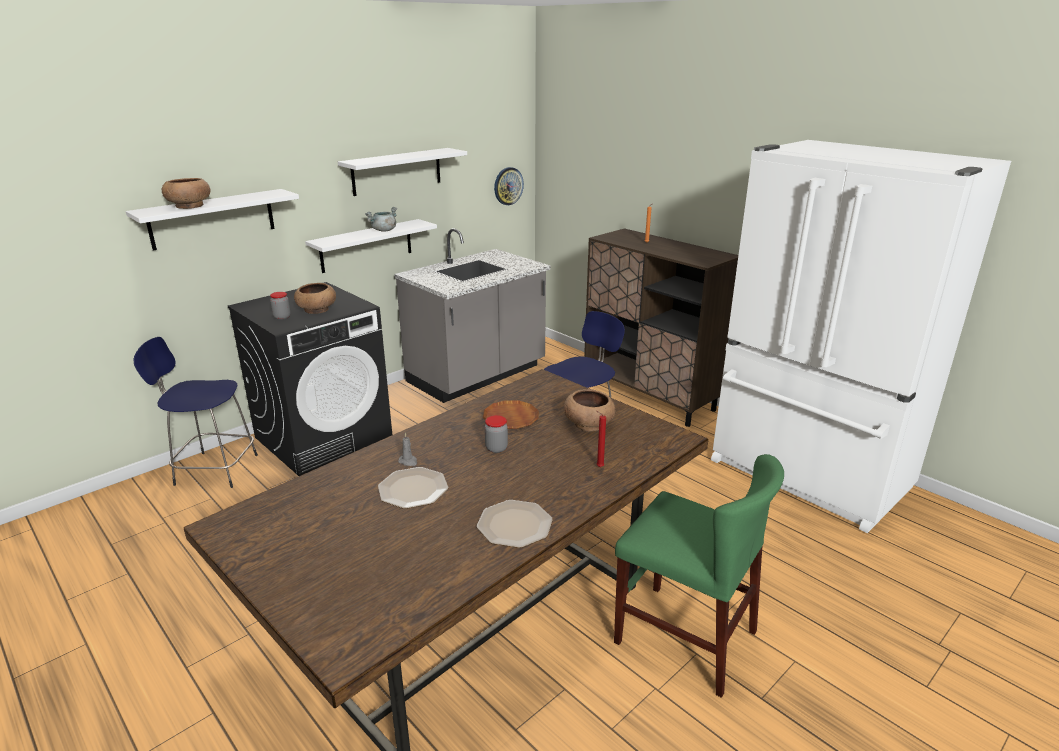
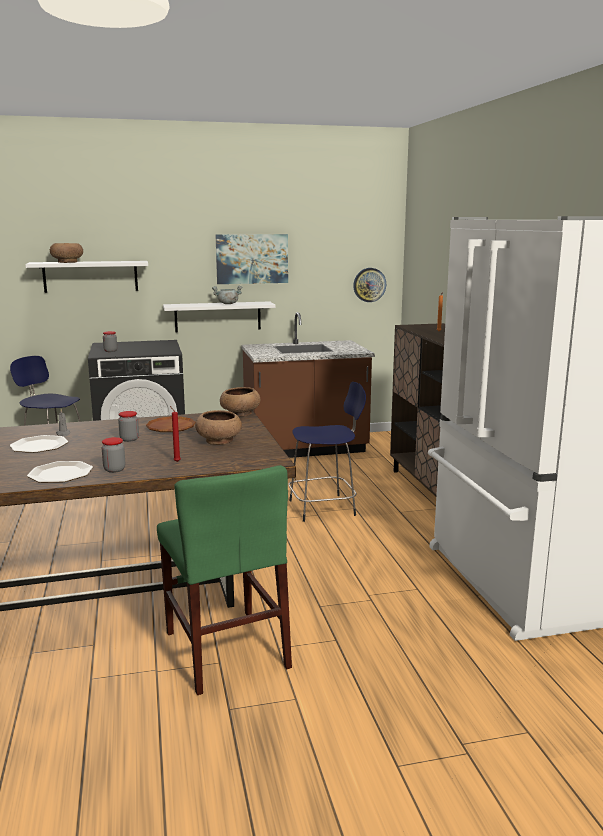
camera: 30 degrees right, 10 degrees down
(317, 310) = (138, 350): brown bowl -> brown bowl (240, 414)
(397, 171) = (252, 259): white shelf -> picture
(477, 375) = (305, 449): grey counter -> brown counter
(559, 499) = (114, 469): none -> jar

